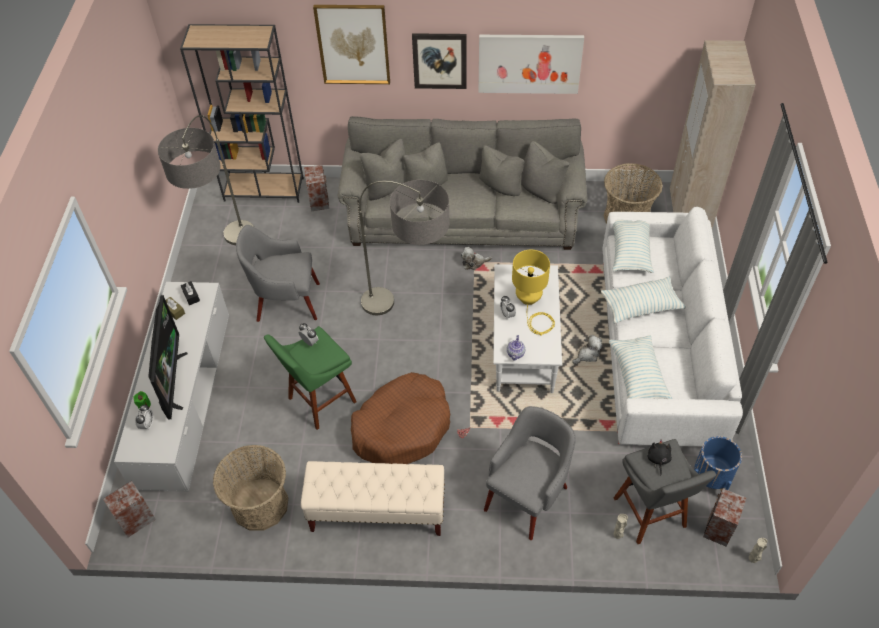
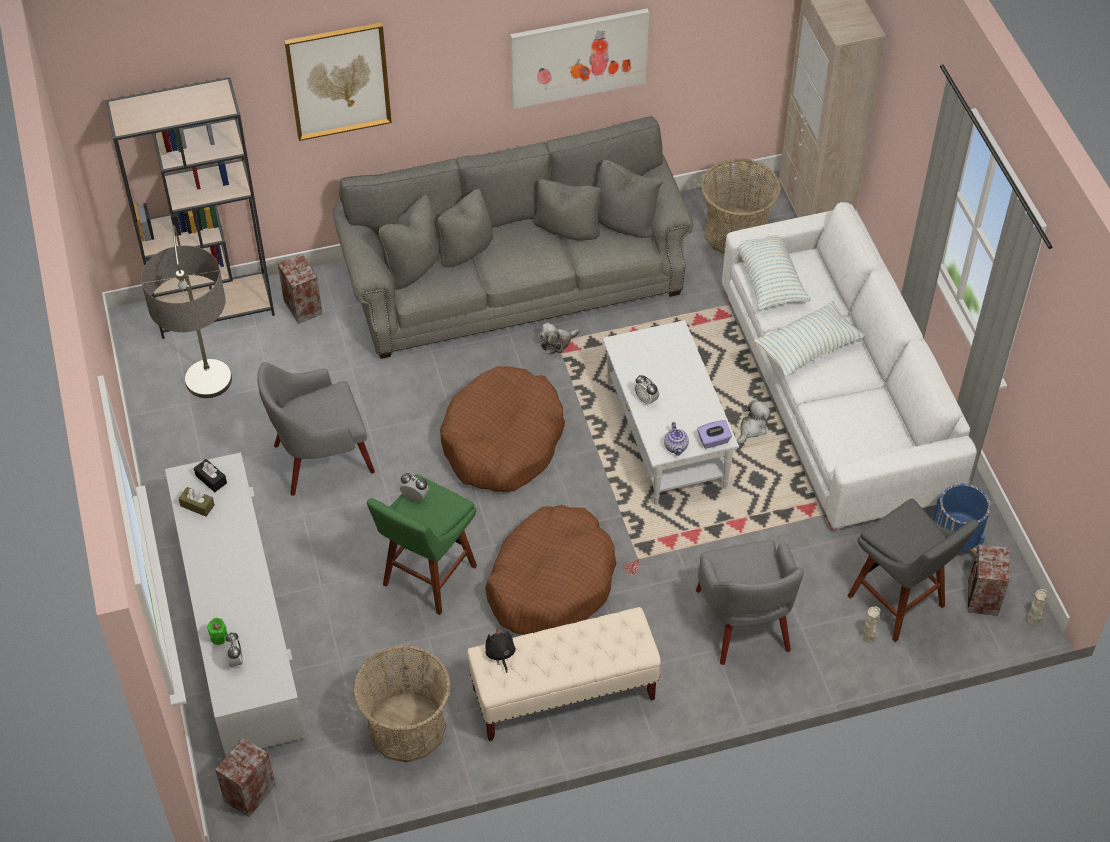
camera: 20 degrees left, 0 degrees up
(171, 381) = (241, 597): television -> none
(410, 320) = (502, 441): floor lamp -> brown dog bed
(439, 60) = (458, 78): picture -> none
(528, 496) = (743, 623): grey armchair -> grey armchair turned 150 degrees clockwise
(533, 308) = (675, 383): yellow table lamp -> none
(545, 356) = (713, 440): none -> purple tissue box
(638, 376) = (835, 436): pillow -> none
(658, 459) = (901, 527): black plush toy -> black plush toy (500, 654)

